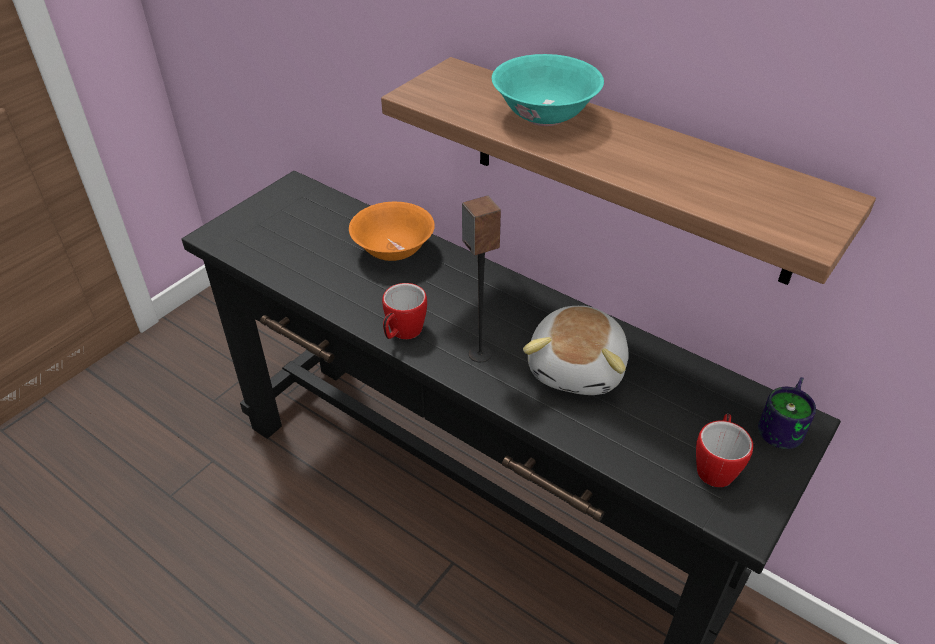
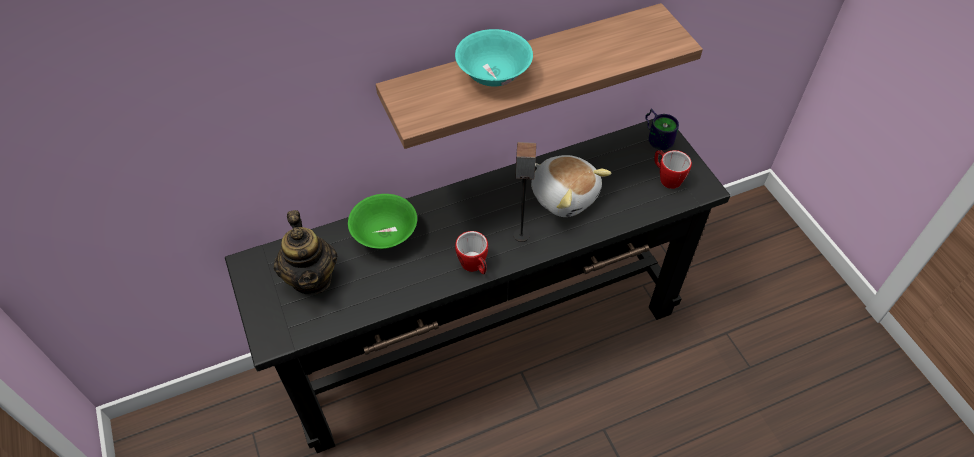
camera: 60 degrees left, 10 degrees up
(304, 227) = (312, 278): none -> teapot
(393, 251) = (385, 235): orange bowl -> green bowl

